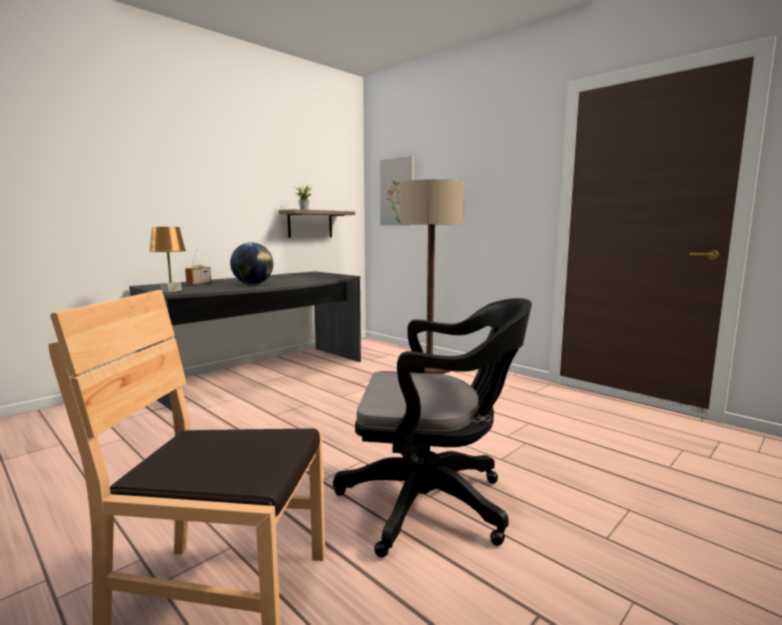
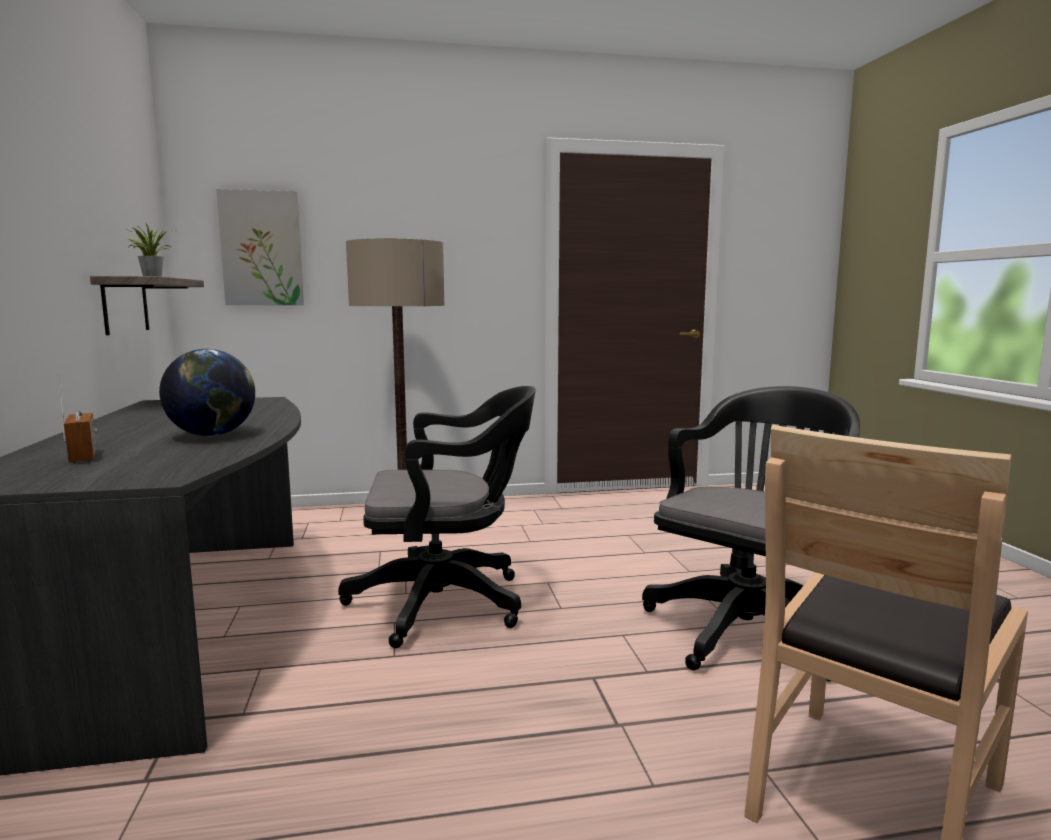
camera: 55 degrees left, 0 degrees up
(171, 291) = (137, 478): brown table lamp -> none
(342, 407) = (447, 602): none -> black office chair

